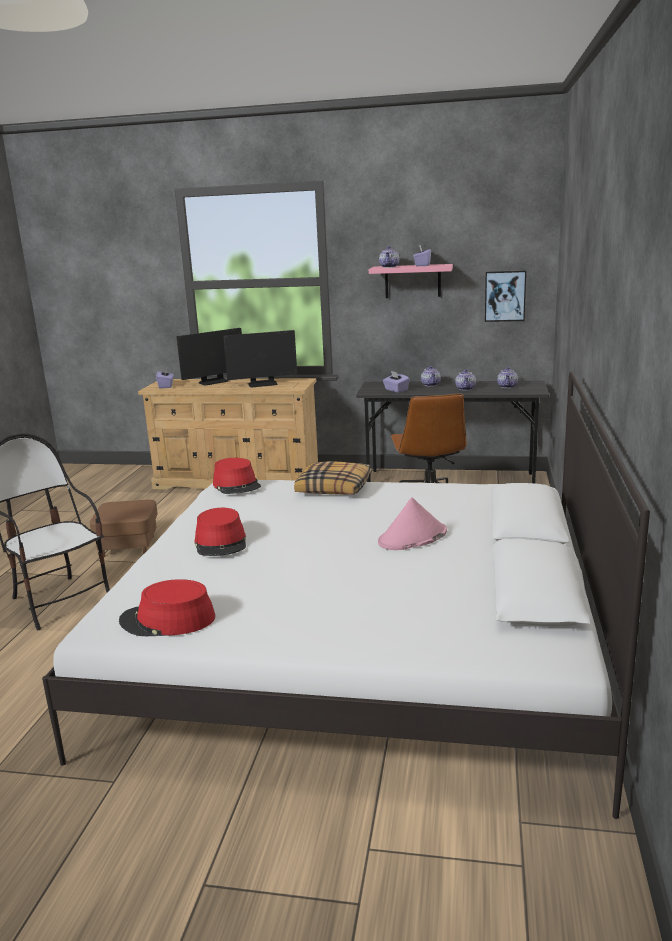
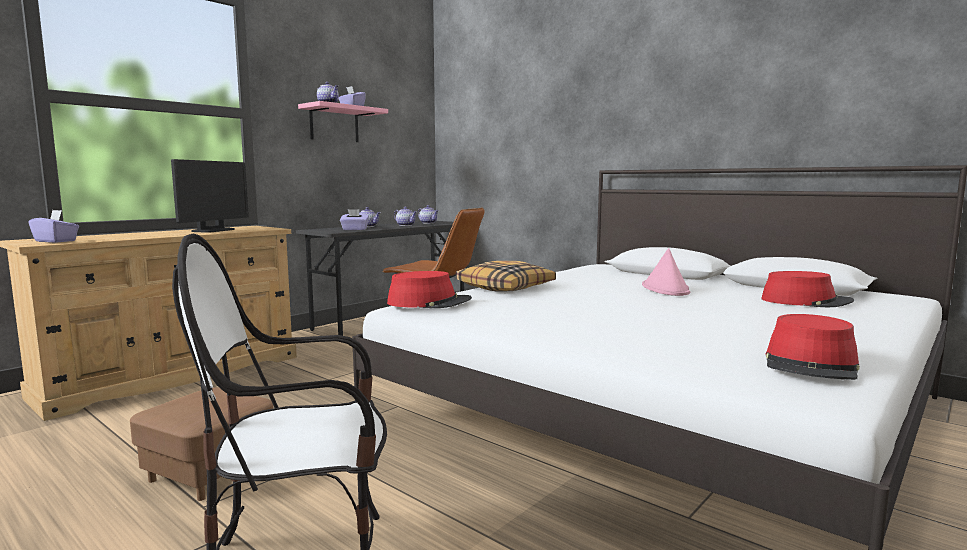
camera: 60 degrees left, 10 degrees down
(213, 382) = (125, 234): monitor -> none
(221, 543) = (597, 326): red hat -> red hat (805, 301)
(505, 296) = (404, 146): picture -> none

